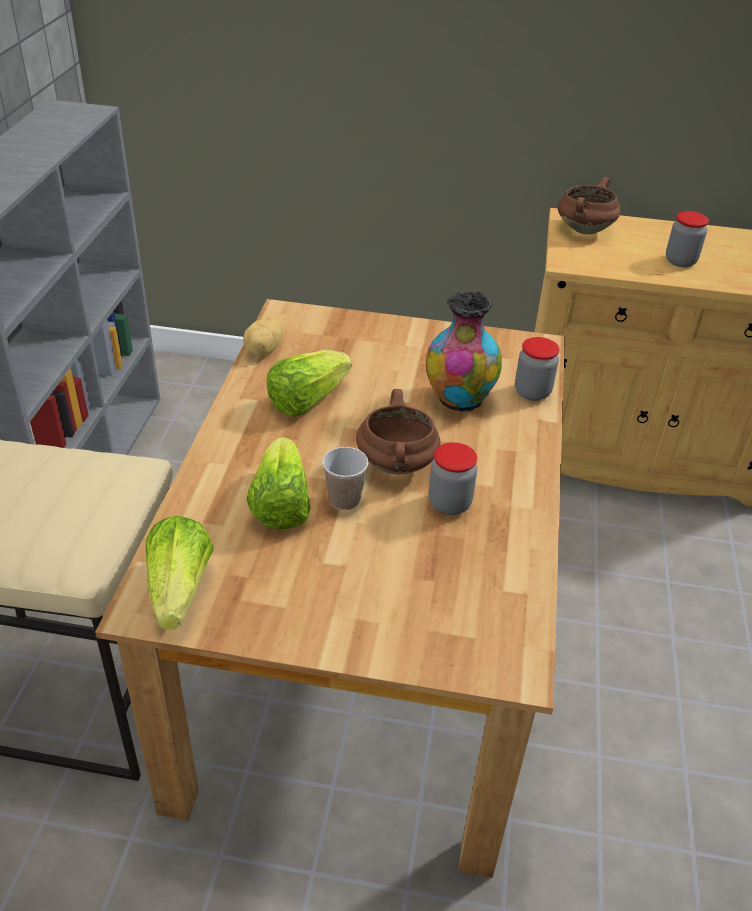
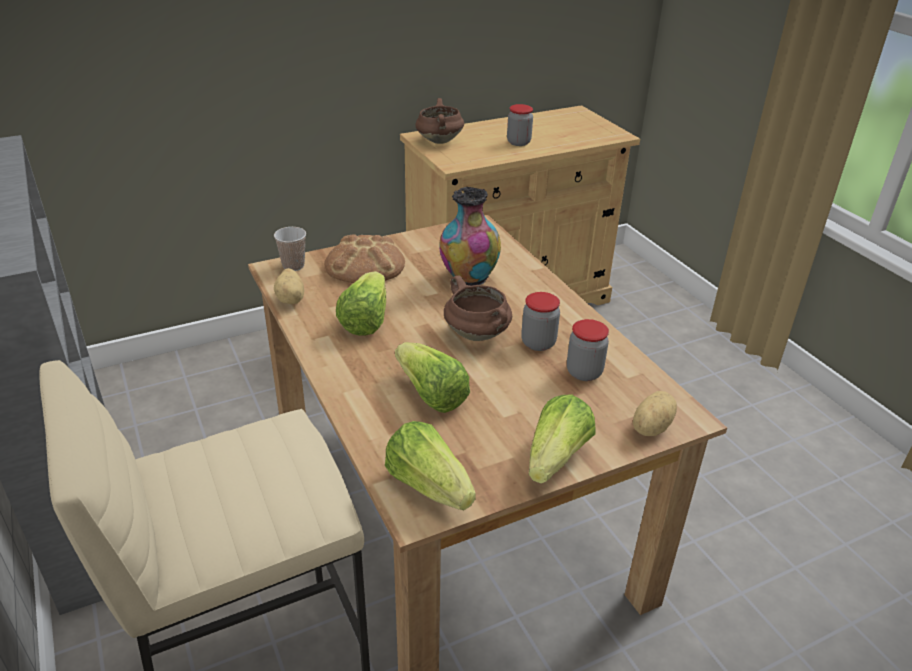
camera: 35 degrees left, 5 degrees down
(324, 633) = (556, 458): none -> lettuce
(344, 500) = (470, 372): cup -> cup (293, 266)
(370, 342) = (364, 264): none -> bread
(461, 657) = (649, 427): none -> potato
(532, 392) = (508, 255): jar -> jar (584, 372)

